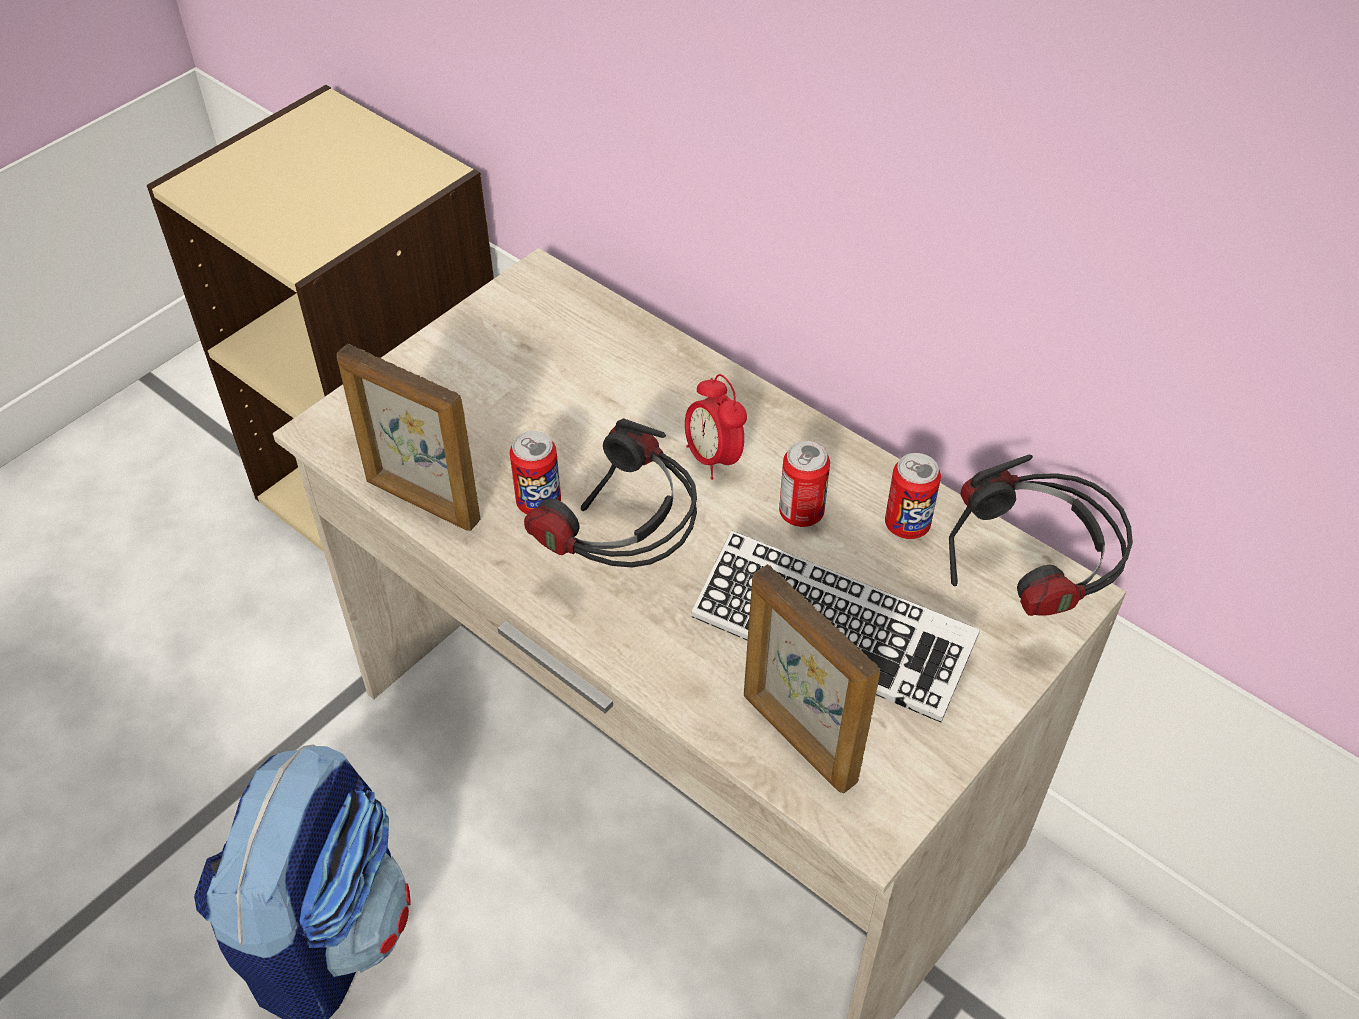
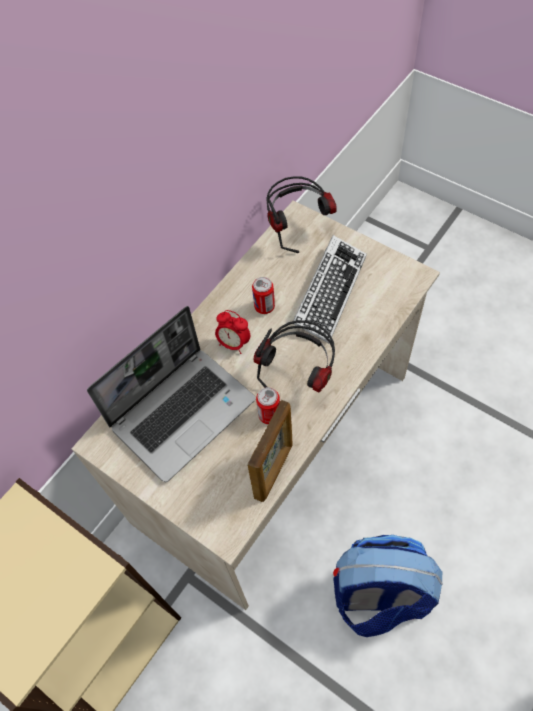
camera: 90 degrees left, 10 degrees up
(574, 381) = (183, 411): none -> laptop
(713, 458) = (234, 343): alarm clock -> alarm clock turned 60 degrees clockwise
(798, 739) = (383, 301): picture frame -> none
(907, 525) = (267, 268): can -> none

